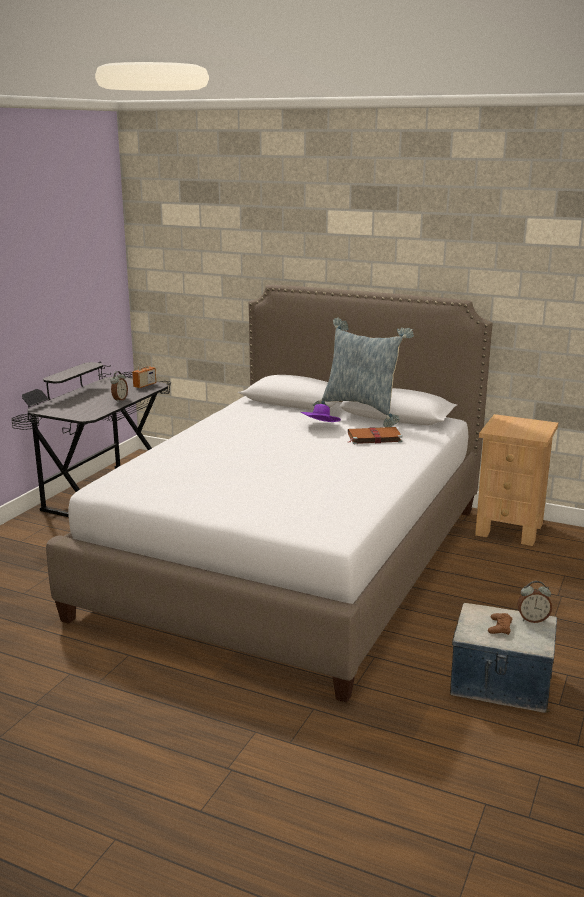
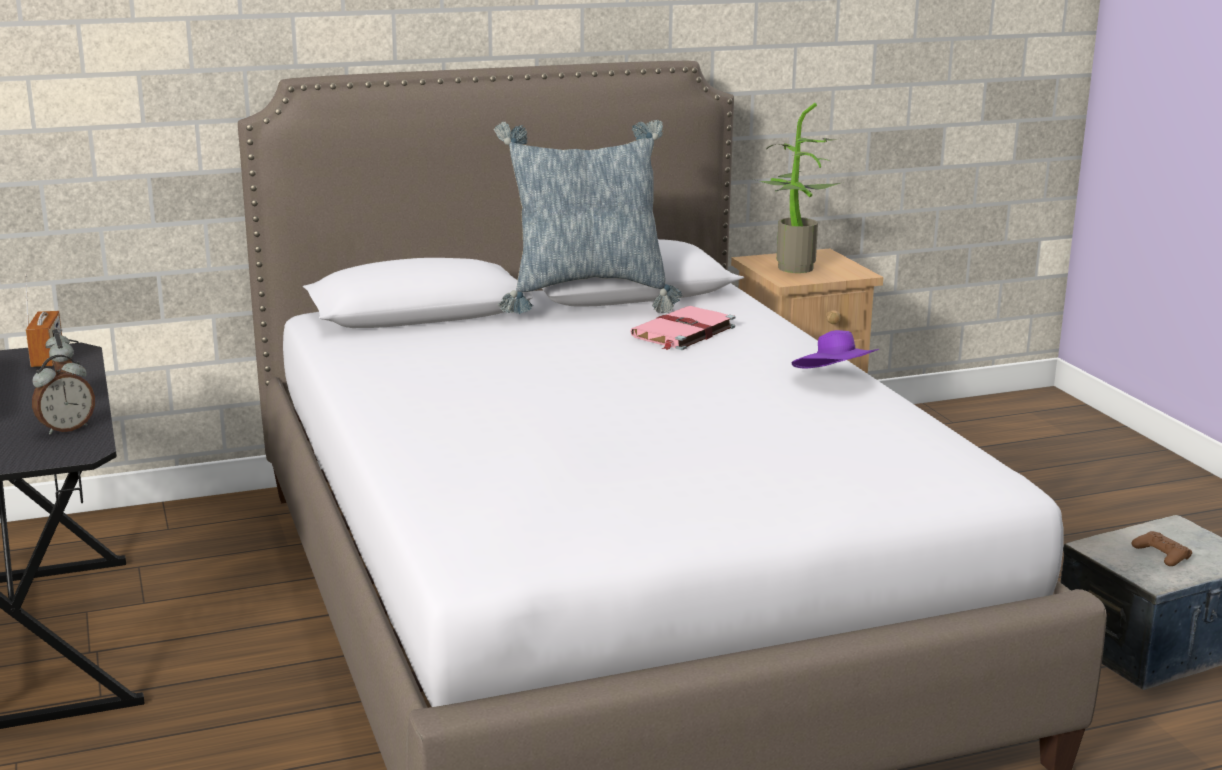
camera: 45 degrees left, 0 degrees up
(320, 427) = (566, 339): purple hat -> purple hat (835, 379)
(373, 437) = (682, 332): brown book -> pink book
(508, 426) = (792, 269): none -> potted plant
(532, 619) = (1168, 529): alarm clock -> alarm clock (66, 428)

